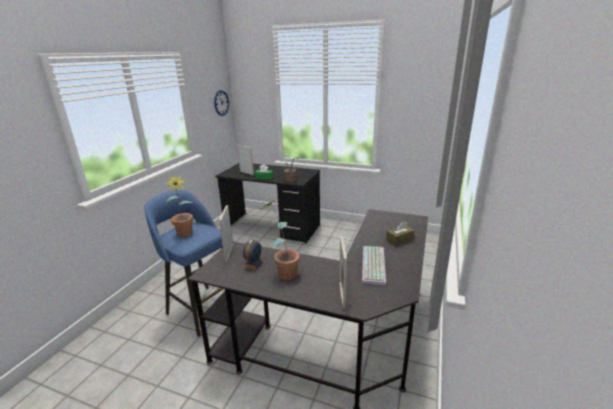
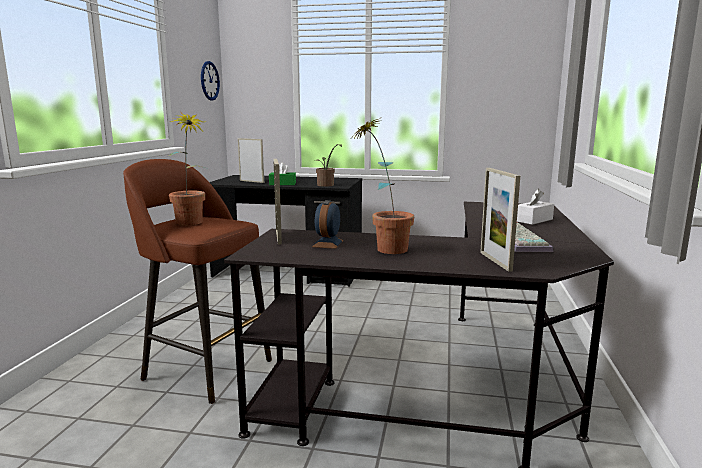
camera: 10 degrees left, 10 degrees down
(202, 308) = (205, 369): blue stool -> brown stool
(399, 240) = (533, 220): brown tissue box -> white tissue box

